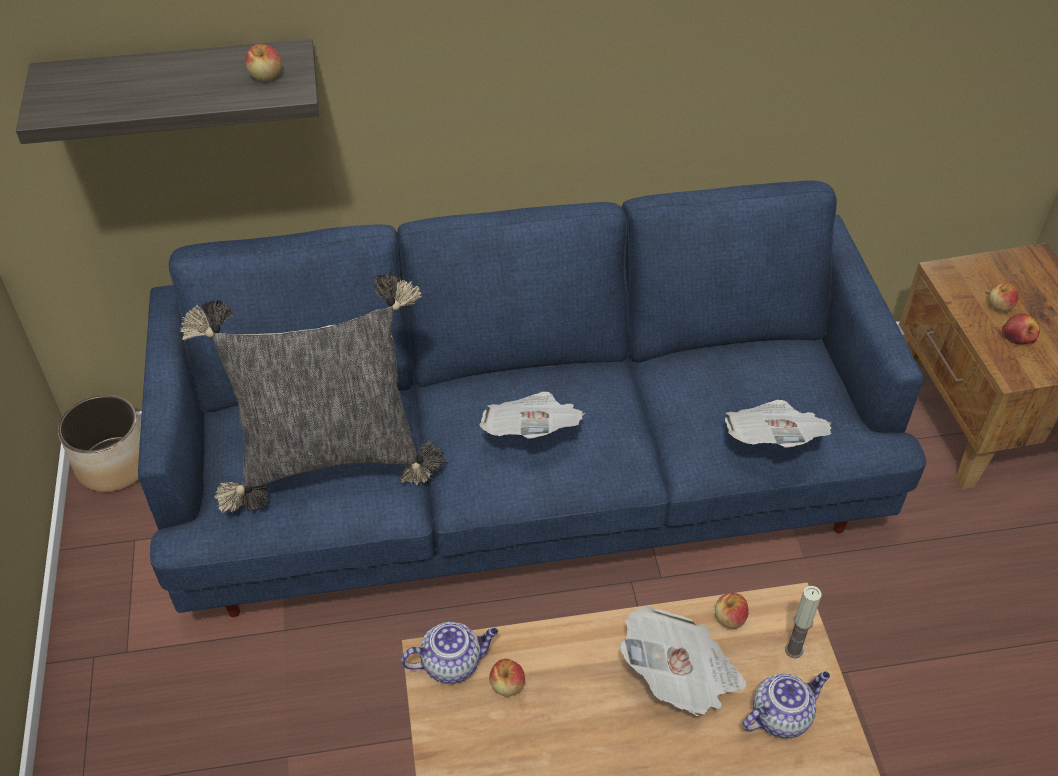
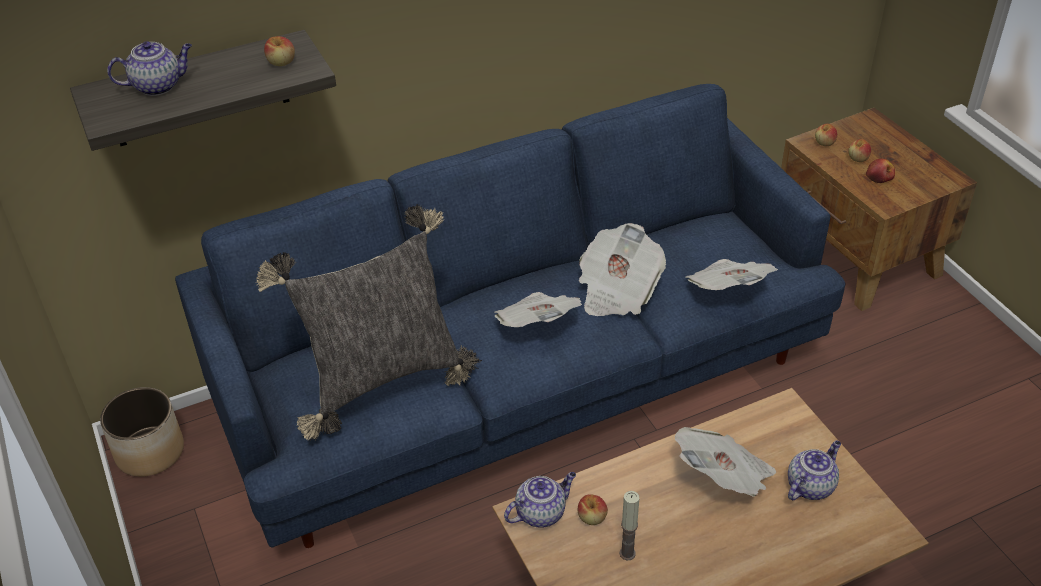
camera: 15 degrees left, 5 degrees down
(120, 79) = (158, 85): none -> teapot
(640, 410) = (617, 290): none -> newspaper
(729, 618) = (744, 427): apple -> apple (824, 143)
(794, 650) = (801, 437): candle -> candle (627, 553)

